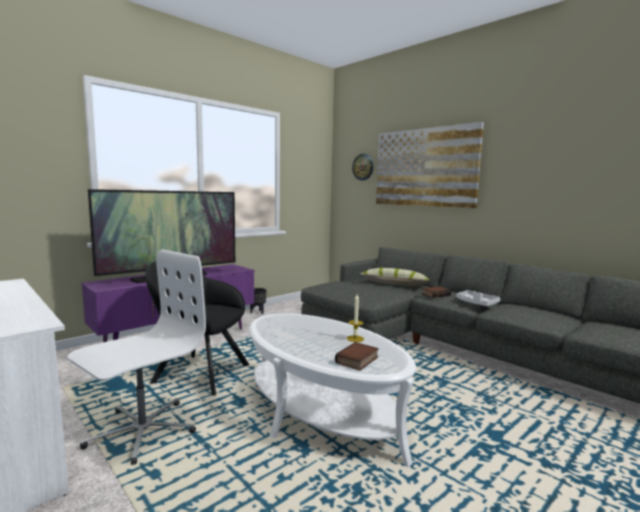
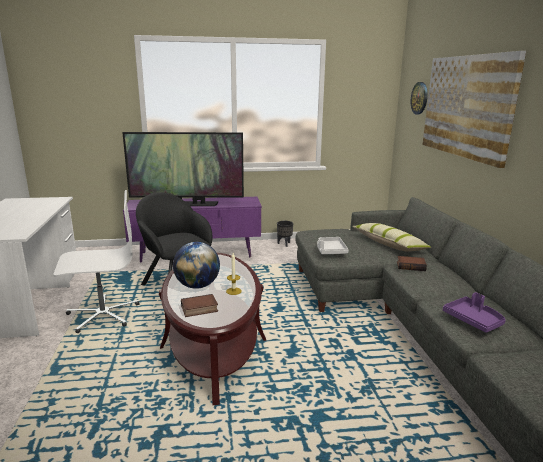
camera: 35 degrees right, 10 degrees up
(313, 343) = (197, 286): none -> globe
(321, 412) = (214, 343): white coffee table -> brown coffee table
(476, 303) = (436, 287): grey tray -> grey tray (330, 250)
(535, 315) = (473, 320): none -> purple tray

